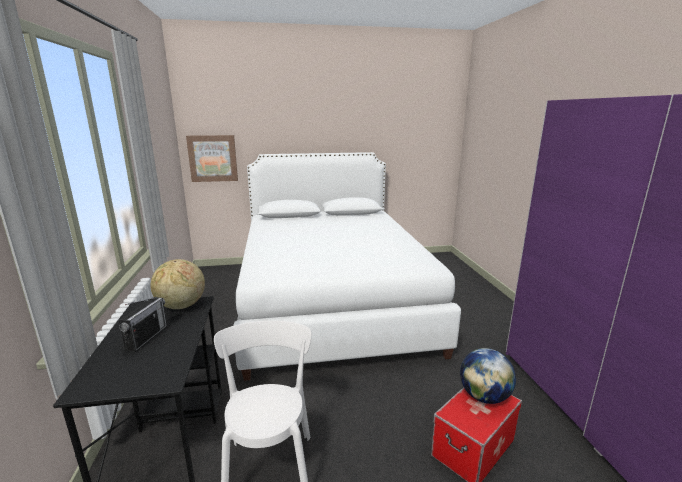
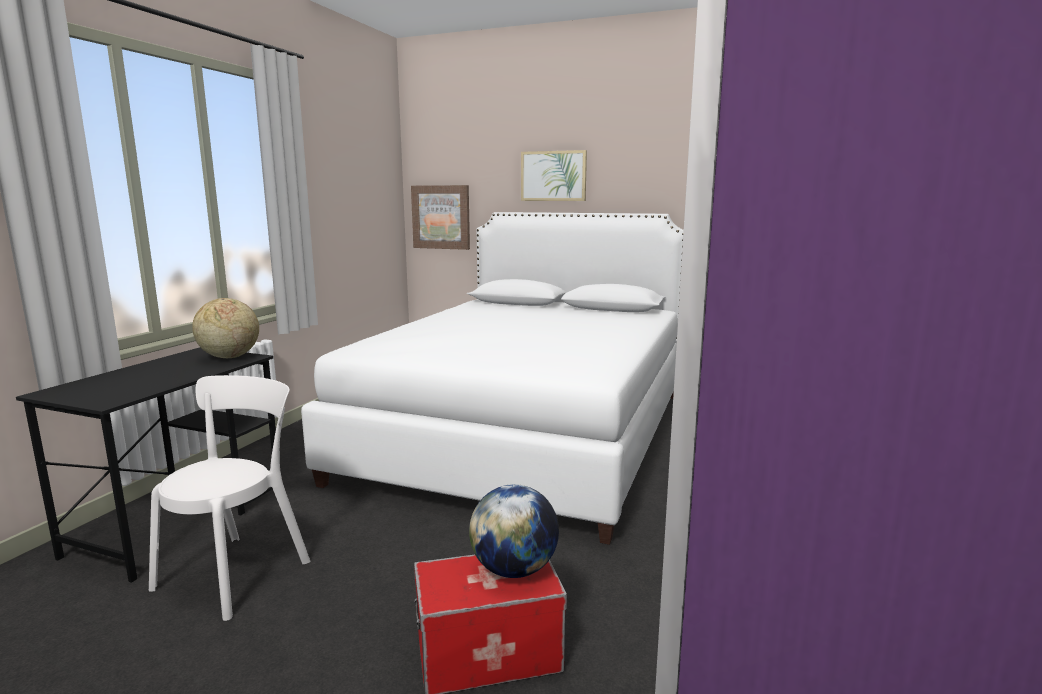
camera: 30 degrees right, 5 degrees down
(147, 337) = (156, 372): radio -> none
(297, 129) = (553, 176): none -> picture

